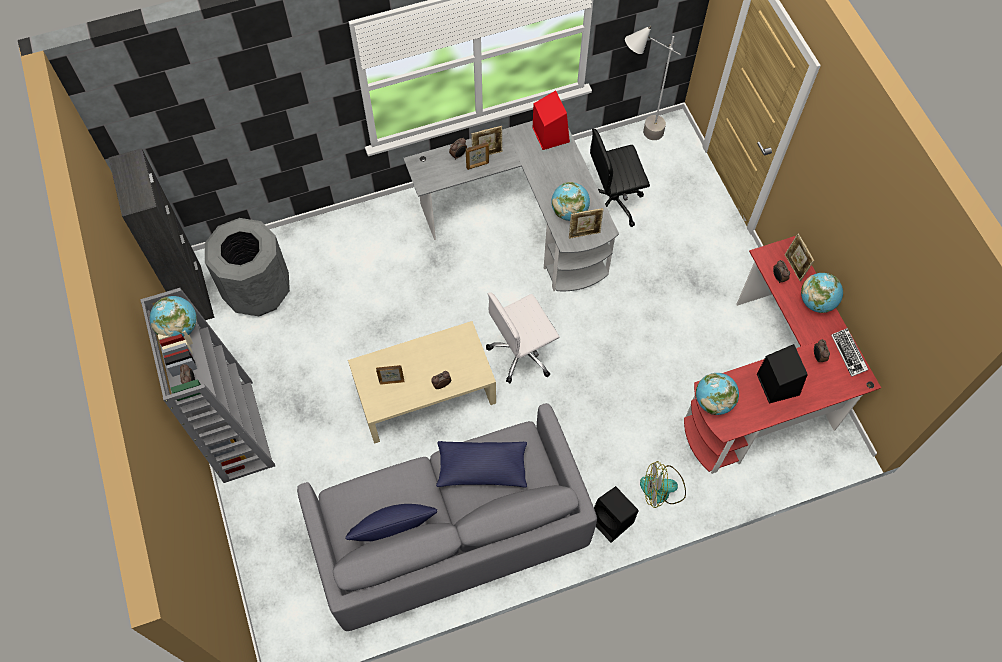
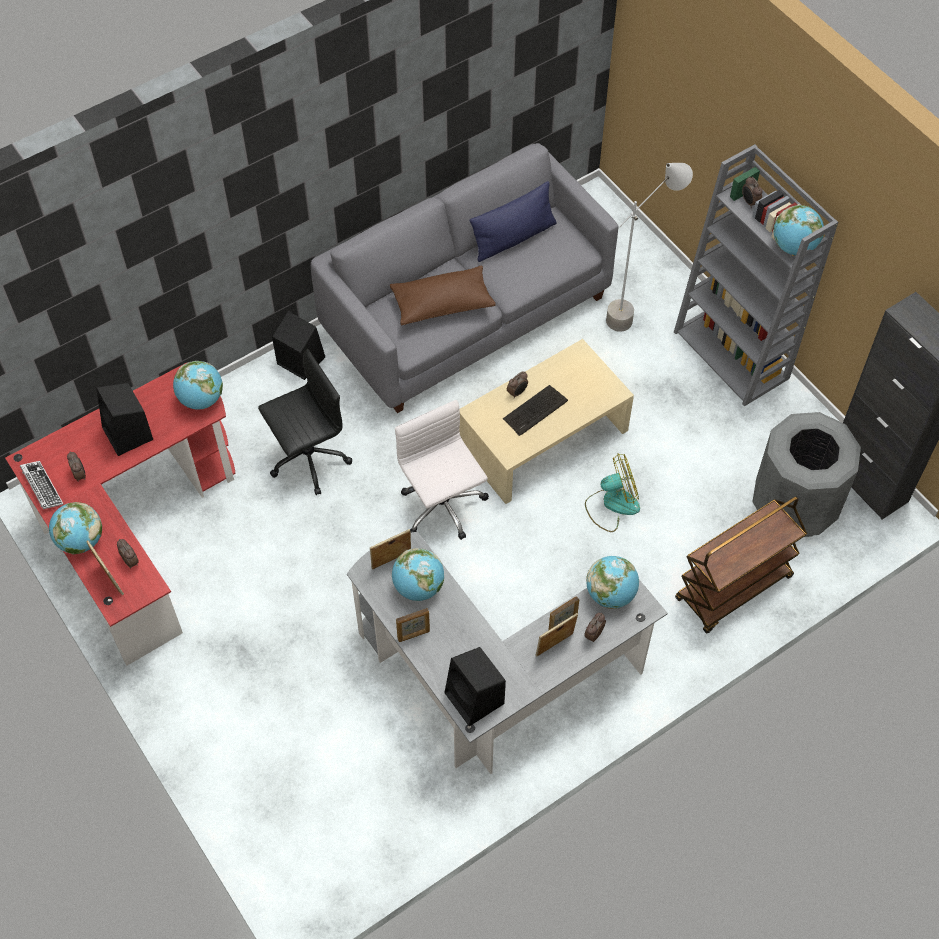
camera: 165 degrees right, 5 degrees down
(332, 242) = (733, 589): none -> brown cart
(392, 381) = (574, 383): picture frame -> picture frame (414, 635)
(432, 365) = (535, 410): none -> keyboard
(436, 177) = (610, 594): none -> globe
(482, 468) = (442, 304): blue pillow -> brown pillow
(522, 353) = (443, 508): white office chair -> white office chair turned 75 degrees counterclockwise
(550, 134) = (475, 699): red speaker -> black speaker
(613, 202) = (372, 743): black office chair -> black office chair (307, 458)
(637, 136) = (358, 869): grey floor lamp -> grey floor lamp (637, 310)
(662, 489) = (250, 401): fan -> fan (612, 504)

